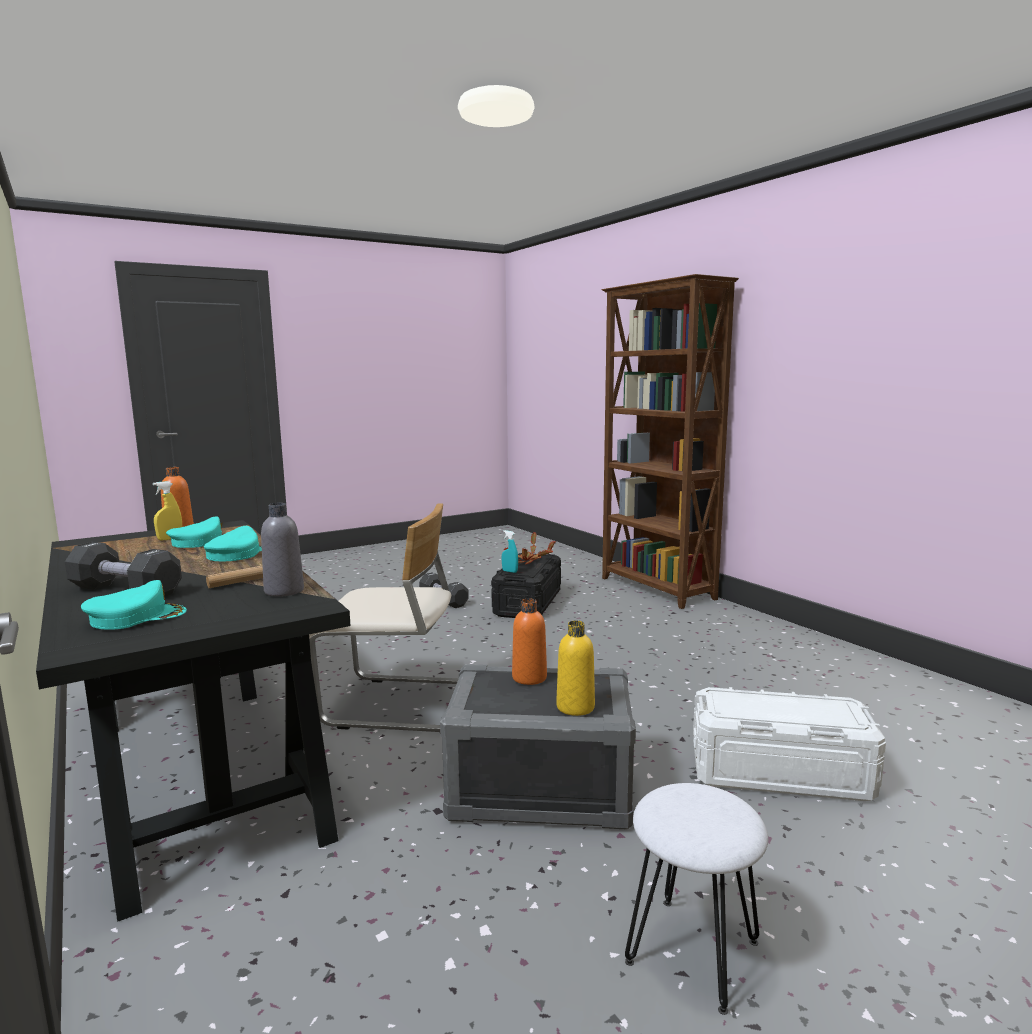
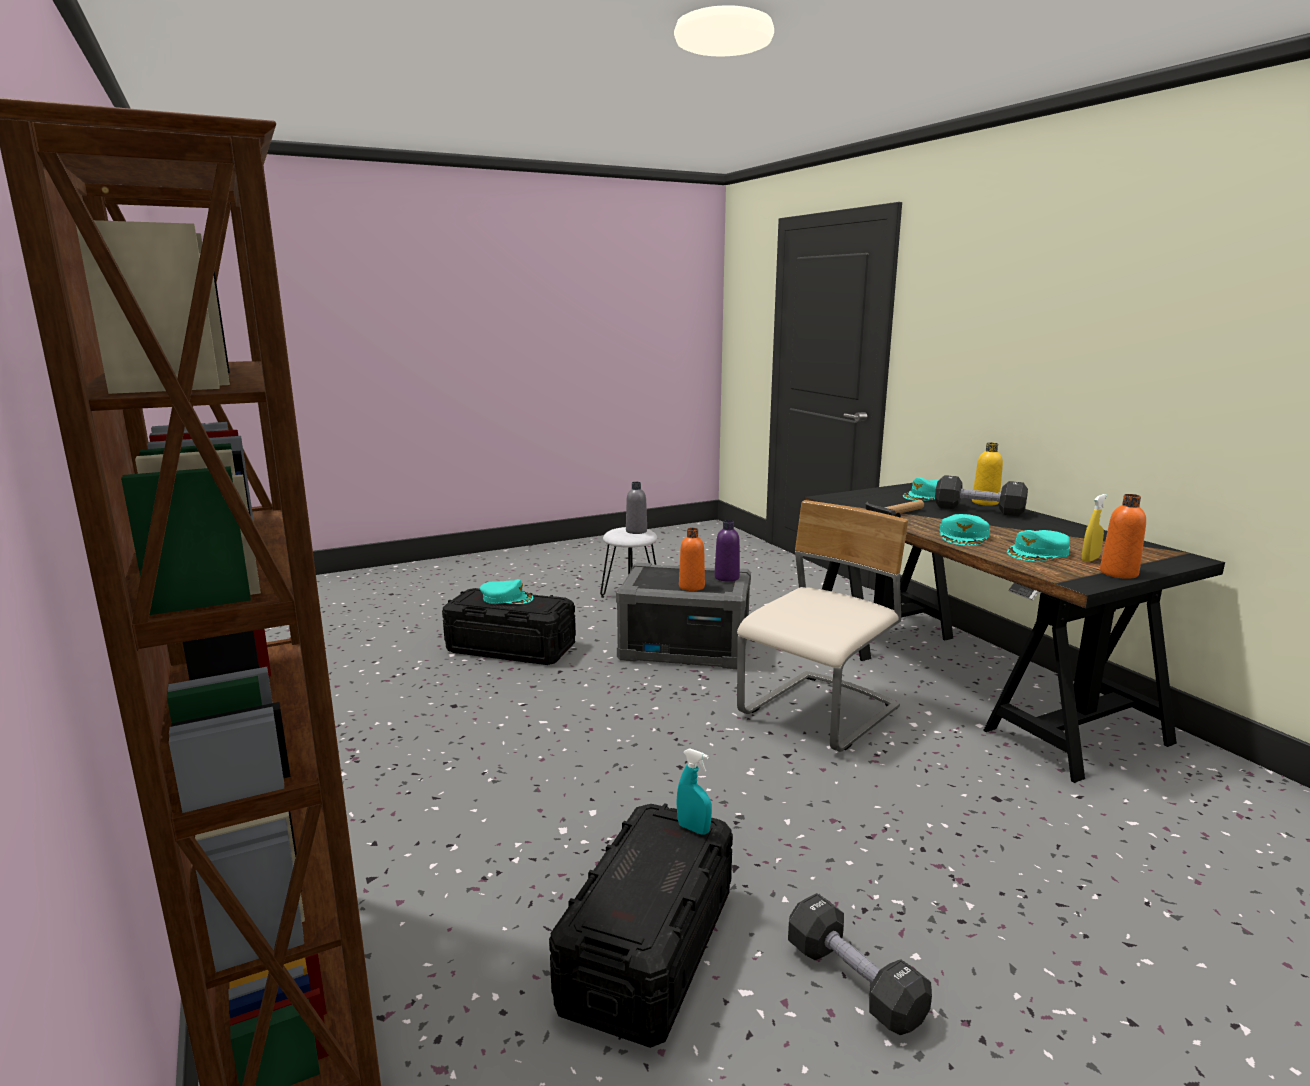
camera: 175 degrees left, 5 degrees up
(284, 591) = (862, 506): grey bottle -> grey bottle (636, 531)
(397, 705) = (820, 714): beige chair -> beige chair turned 120 degrees clockwise
(480, 697) = (726, 577): none -> purple bottle
(529, 561) = (641, 891): potted plant -> none
(575, 707) = (665, 571): yellow bottle -> yellow bottle (985, 502)
(779, 772) = (511, 648): white storage box -> black storage box
(793, 713) = (507, 598): none -> turquoise cap

